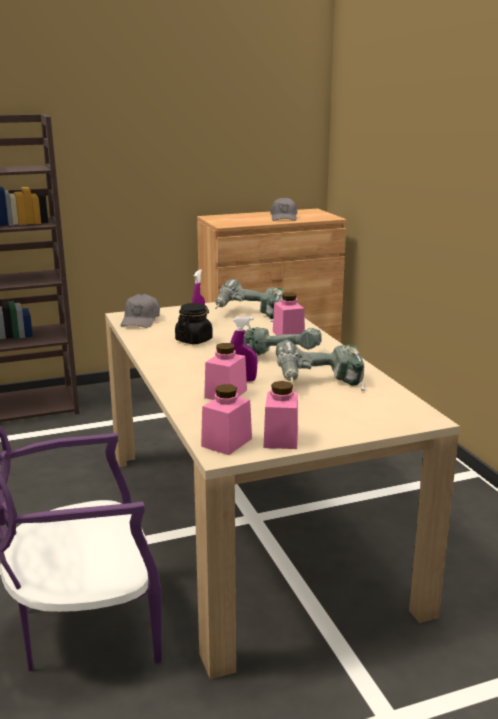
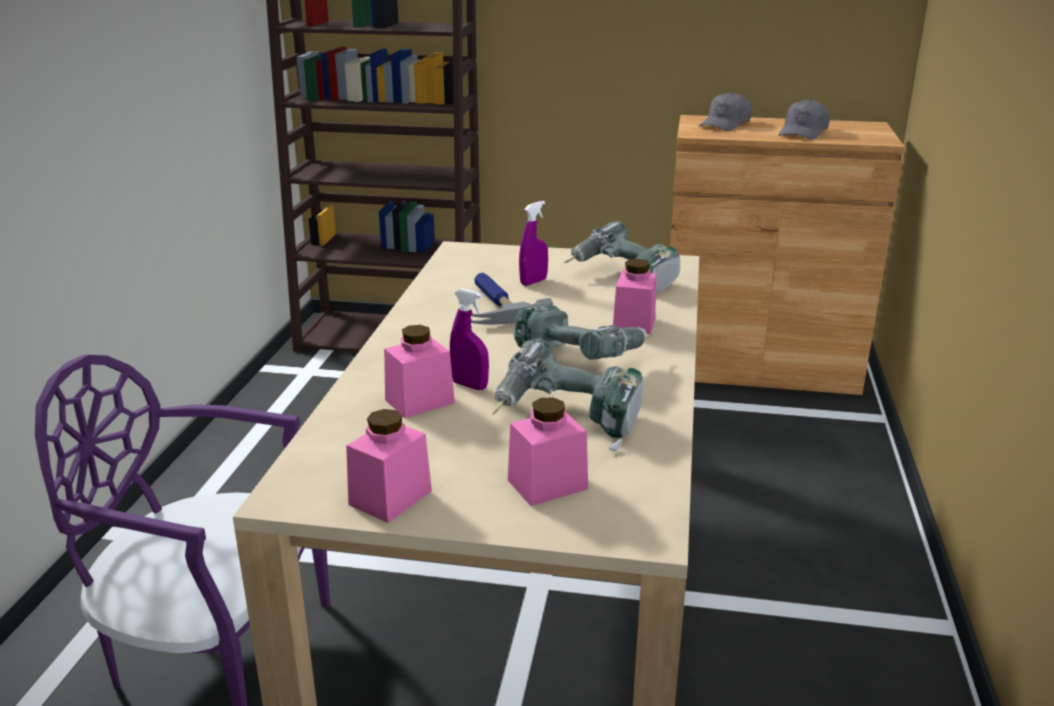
camera: 30 degrees right, 5 degrees up
(141, 320) = (469, 260): grey cap -> grey cap (725, 124)
(194, 340) = (494, 305): black jar -> hammer
(226, 442) = (316, 480): pink jar -> pink jar (547, 484)

